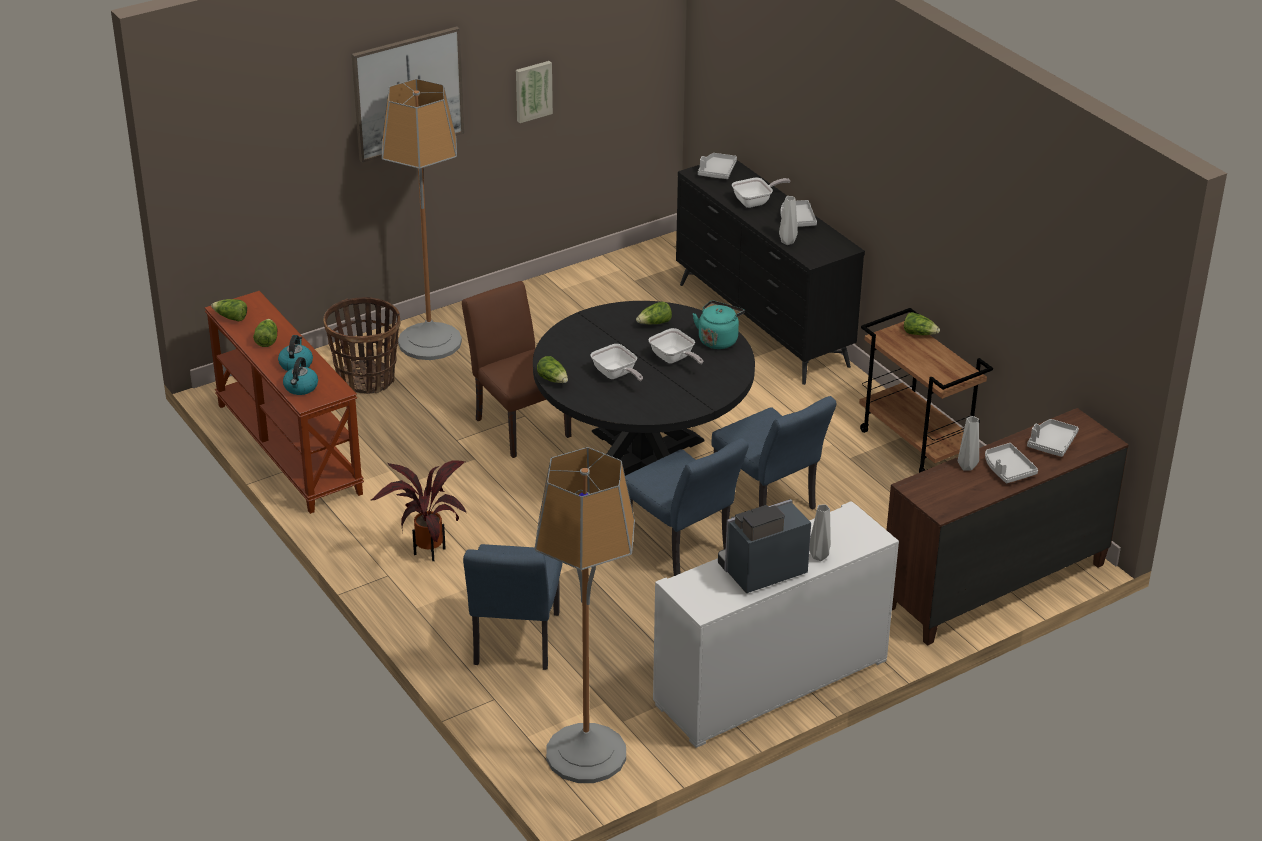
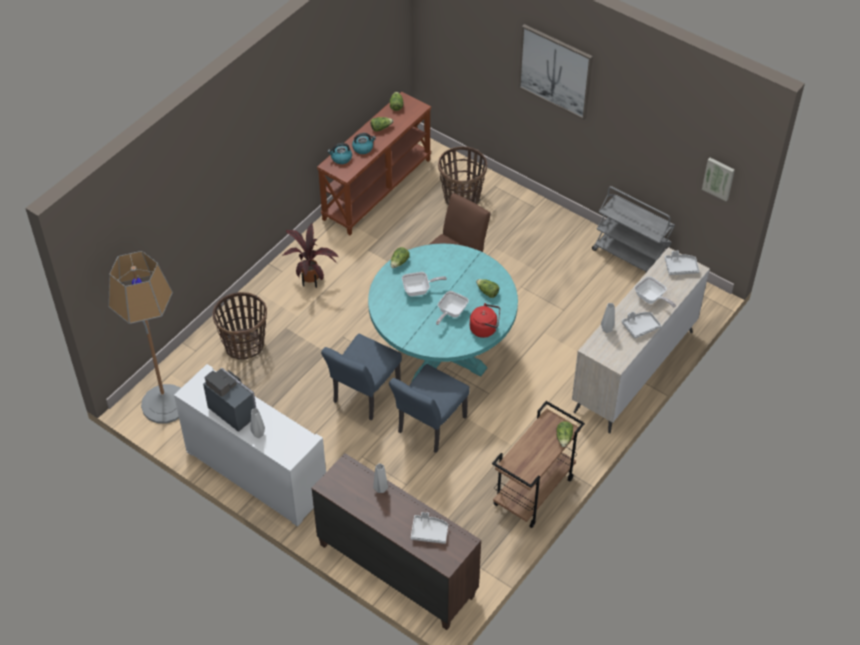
camera: 70 degrees right, 15 degrees up
(430, 342) = (516, 212): floor lamp -> none
(514, 644) = (244, 345): blue chair -> basket
(533, 91) = (637, 130): picture -> picture (719, 178)
(573, 278) = (630, 256): none -> grey cart
(616, 375) = (419, 290): frying pan -> frying pan turned 135 degrees counterclockwise
(642, 462) = (442, 352): black dining table -> turquoise dining table
(718, 339) = (485, 329): turquoise kettle -> red kettle
(762, 325) = (633, 371): black dresser -> beige dresser
(1007, 469) = (387, 512): grey tray -> none

